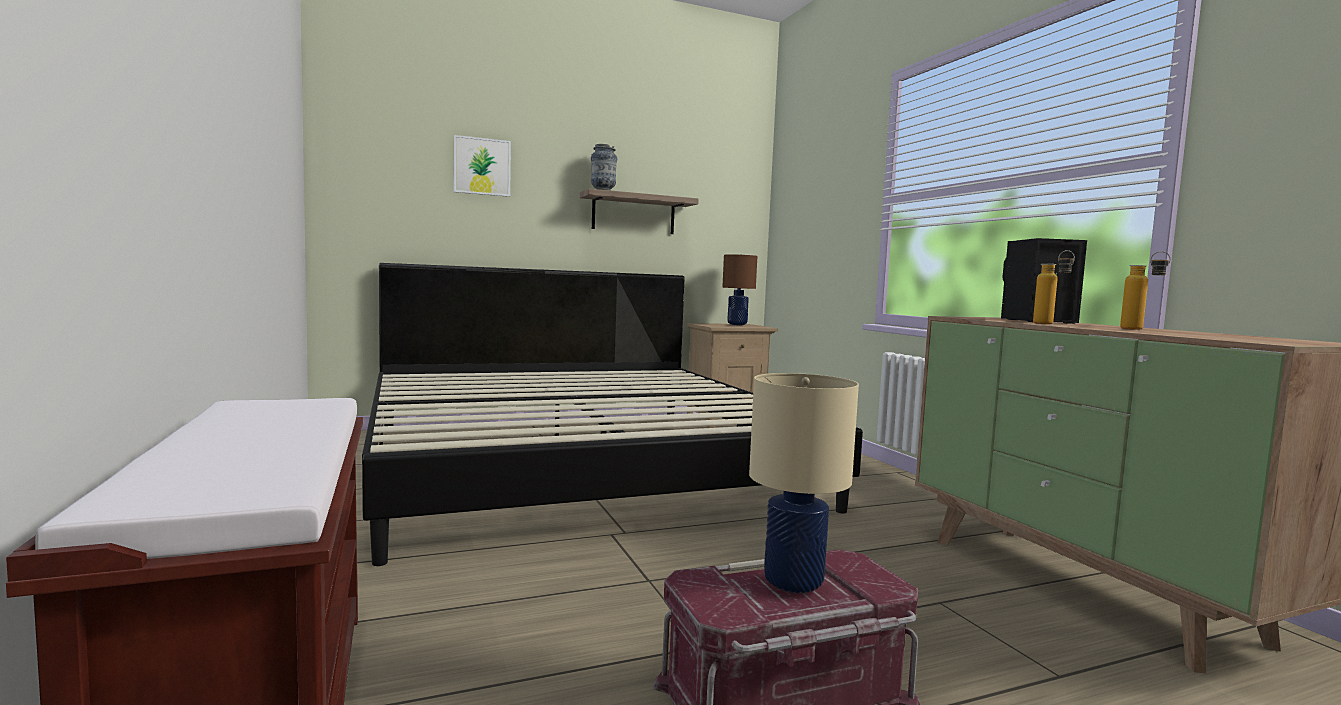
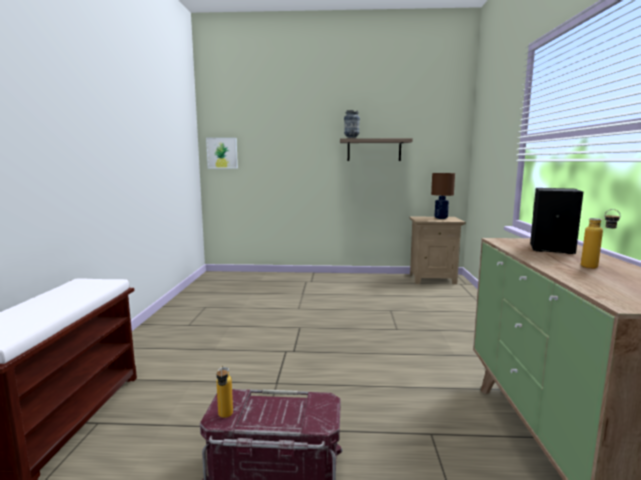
camera: 25 degrees right, 5 degrees up
(482, 166) = (284, 130): picture -> picture (222, 153)
(578, 464) = (312, 303): bed -> none
(793, 585) = (276, 410): beige table lamp -> none
(1050, 324) = (535, 256): bottle -> bottle (225, 418)

